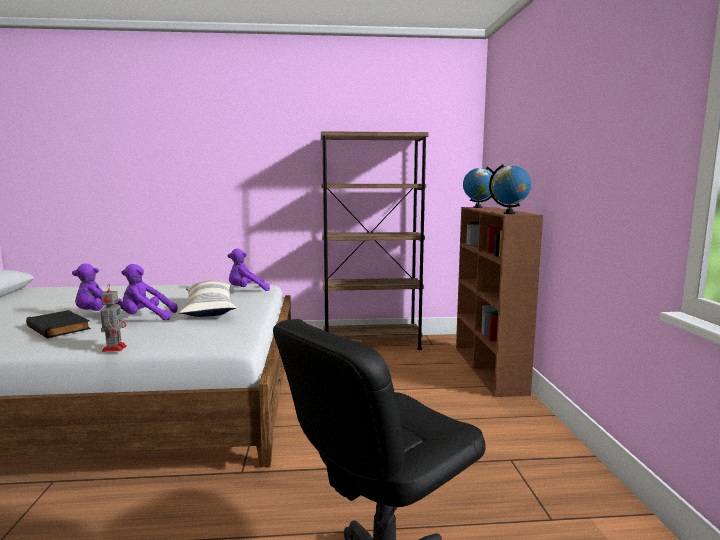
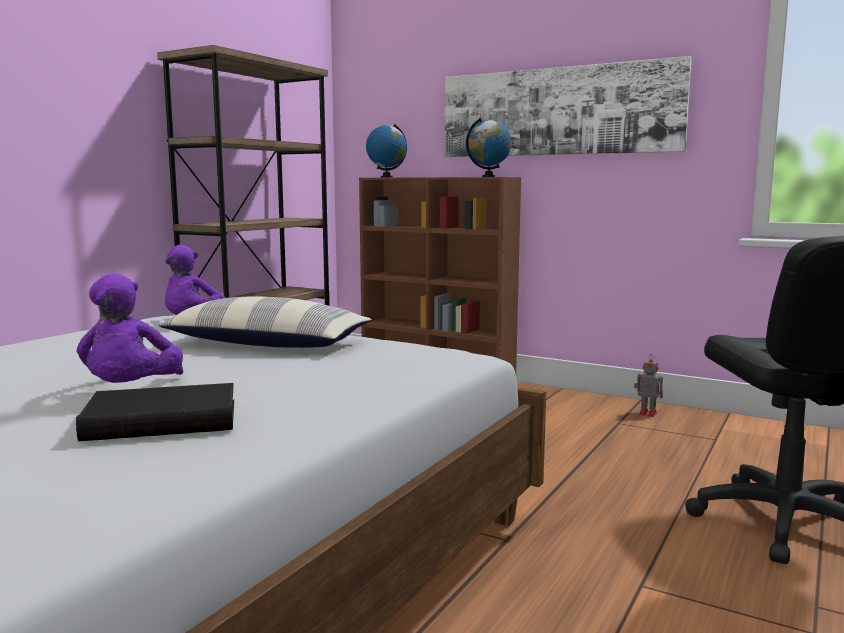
camera: 55 degrees left, 0 degrees up
(115, 348) = (393, 397): toy robot -> toy robot (646, 413)
(146, 318) = (250, 369): purple plush toy -> none
(567, 156) = (557, 111): none -> picture

